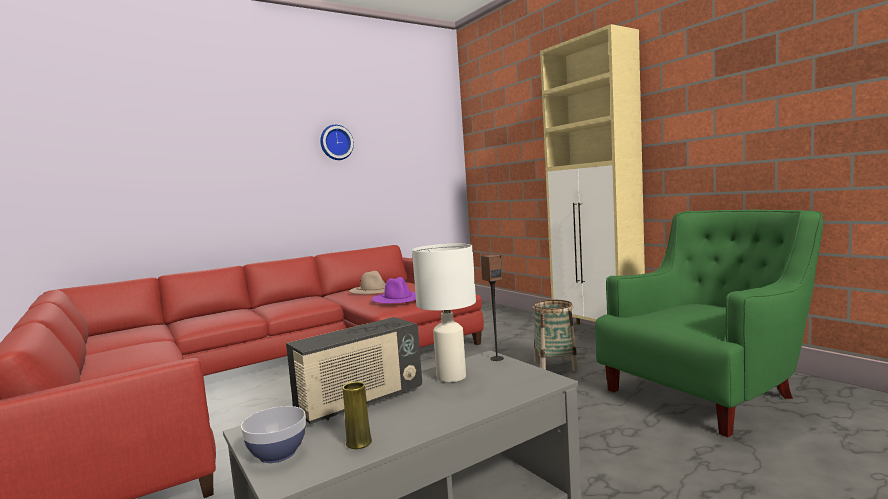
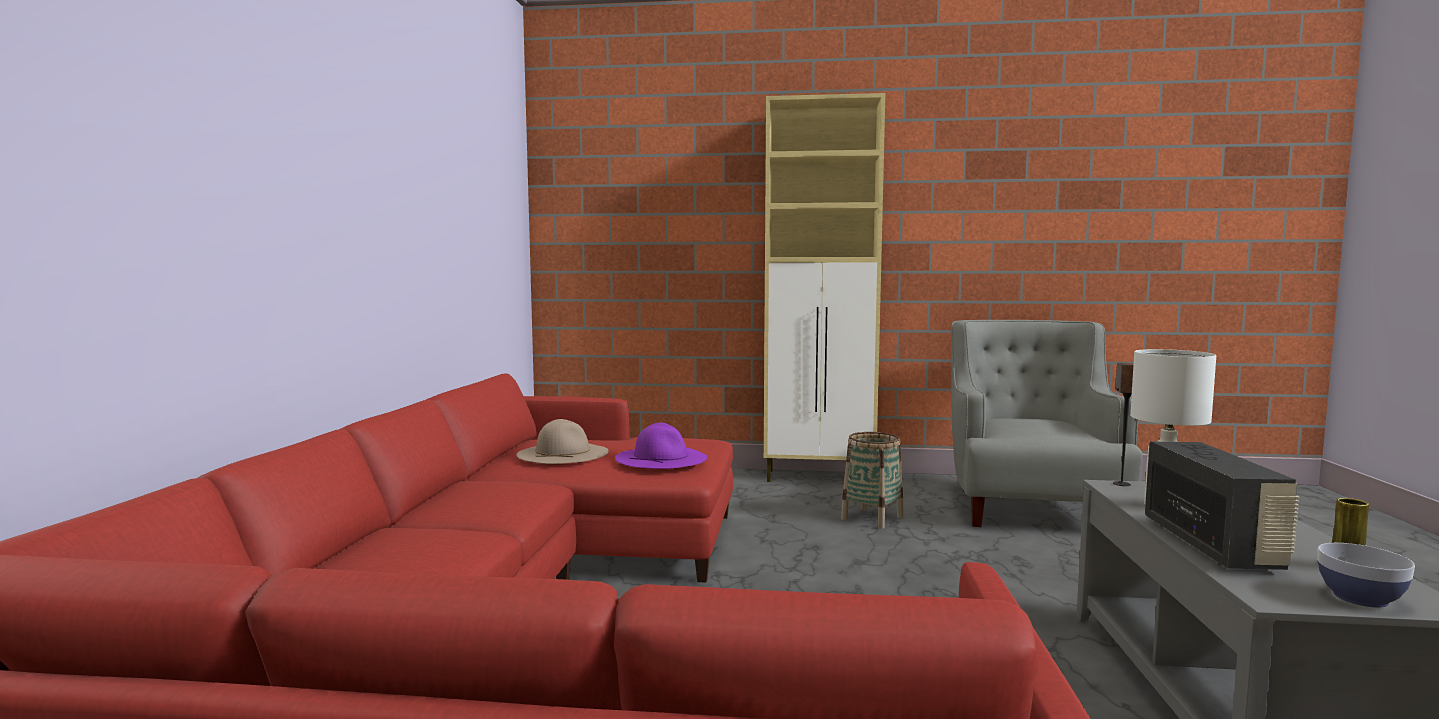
camera: 50 degrees left, 0 degrees up
(336, 142) = (415, 168): wall clock -> none
(708, 391) = (1030, 506): green armchair -> grey armchair

